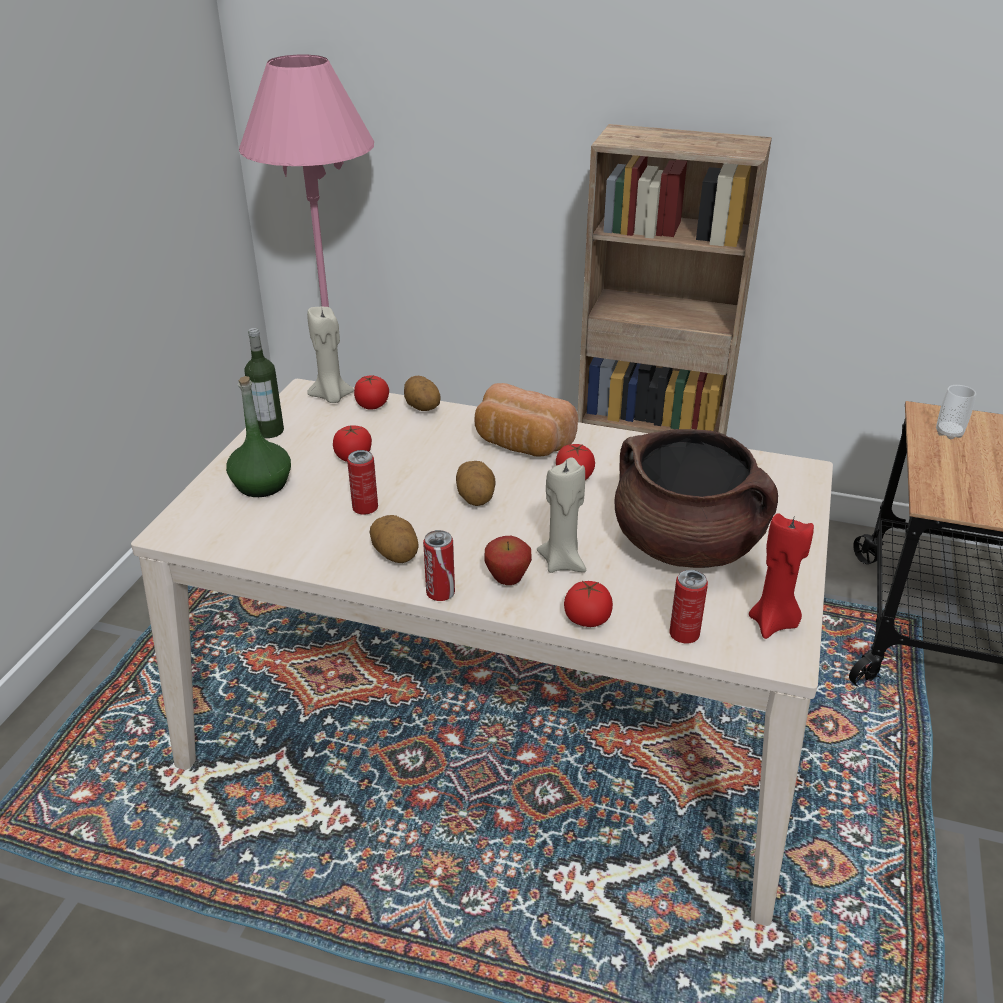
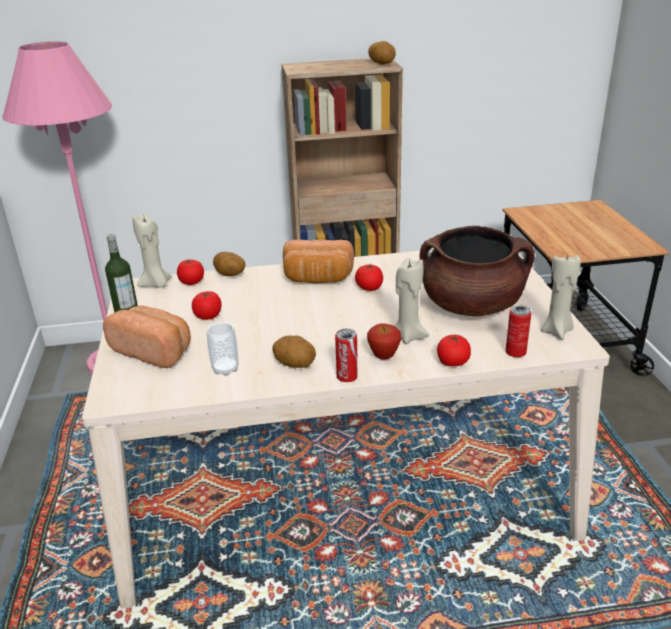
camera: 25 degrees left, 5 degrees down
(262, 484) = (154, 351): green bottle -> bread
(365, 508) = (246, 343): can -> none
(476, 498) = (317, 317): potato -> potato (382, 64)
(773, 623) = (557, 331): red candle -> beige candle
(949, 433) = (539, 219): cup -> cup (225, 369)

